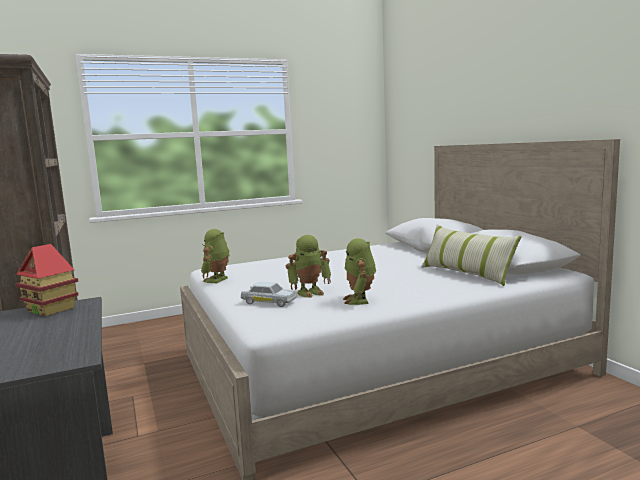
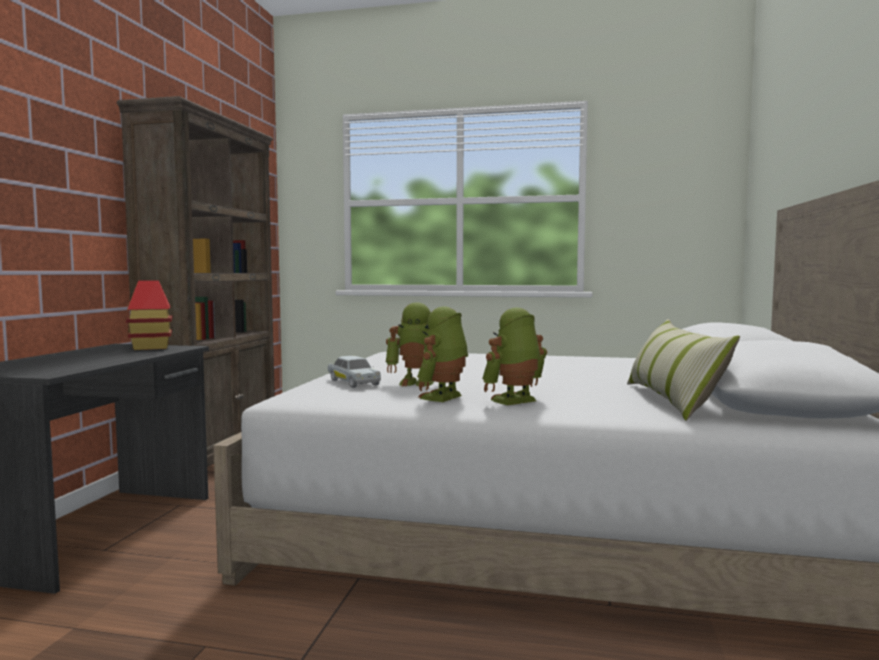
camera: 35 degrees right, 5 degrees down
(218, 280) = (369, 360): toy robot -> toy robot (515, 401)

